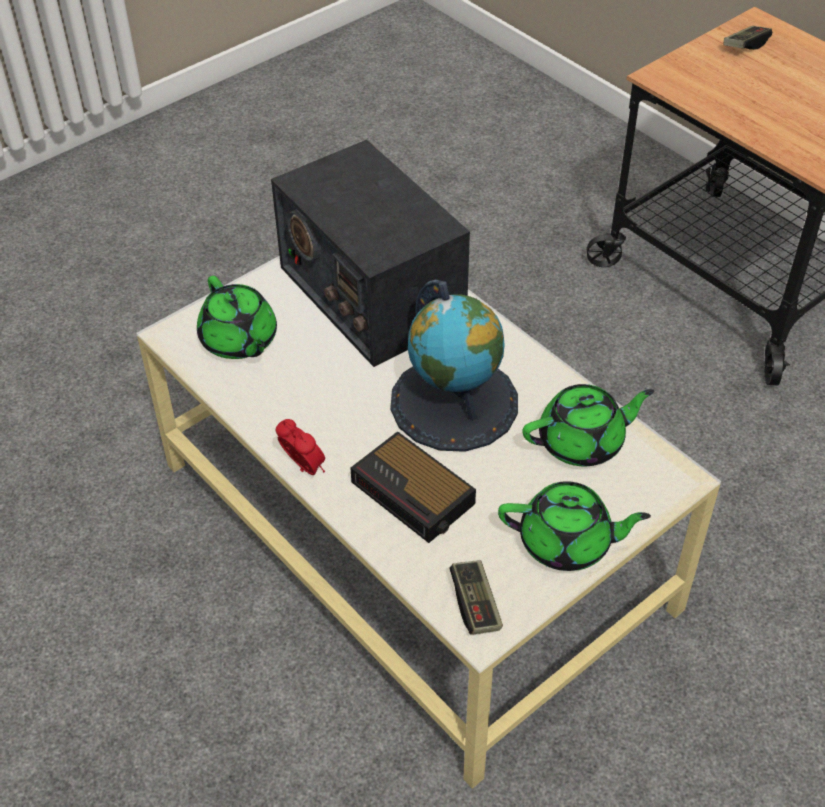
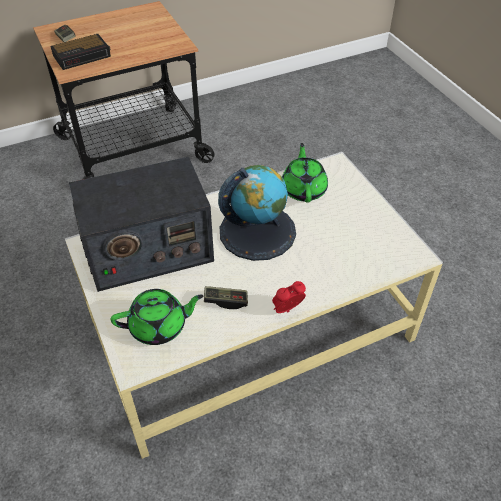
camera: 75 degrees left, 0 degrees up
(414, 494) = (321, 263): alarm clock -> alarm clock (83, 55)
(475, 604) = (402, 254): game controller -> game controller (226, 301)
(567, 543) = (368, 211): green teapot -> none

